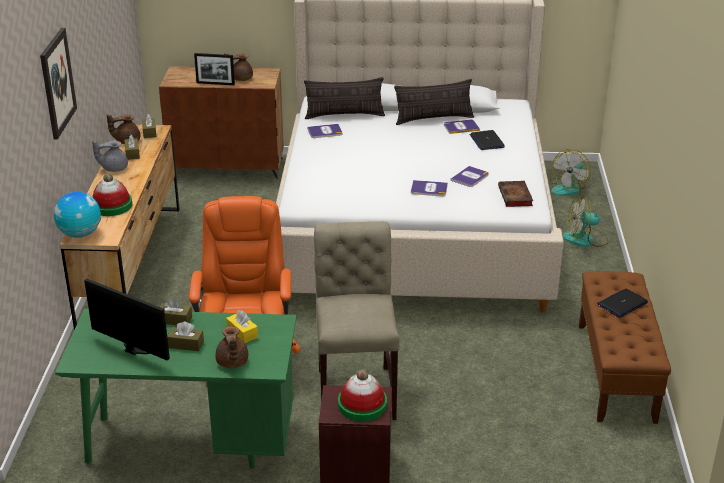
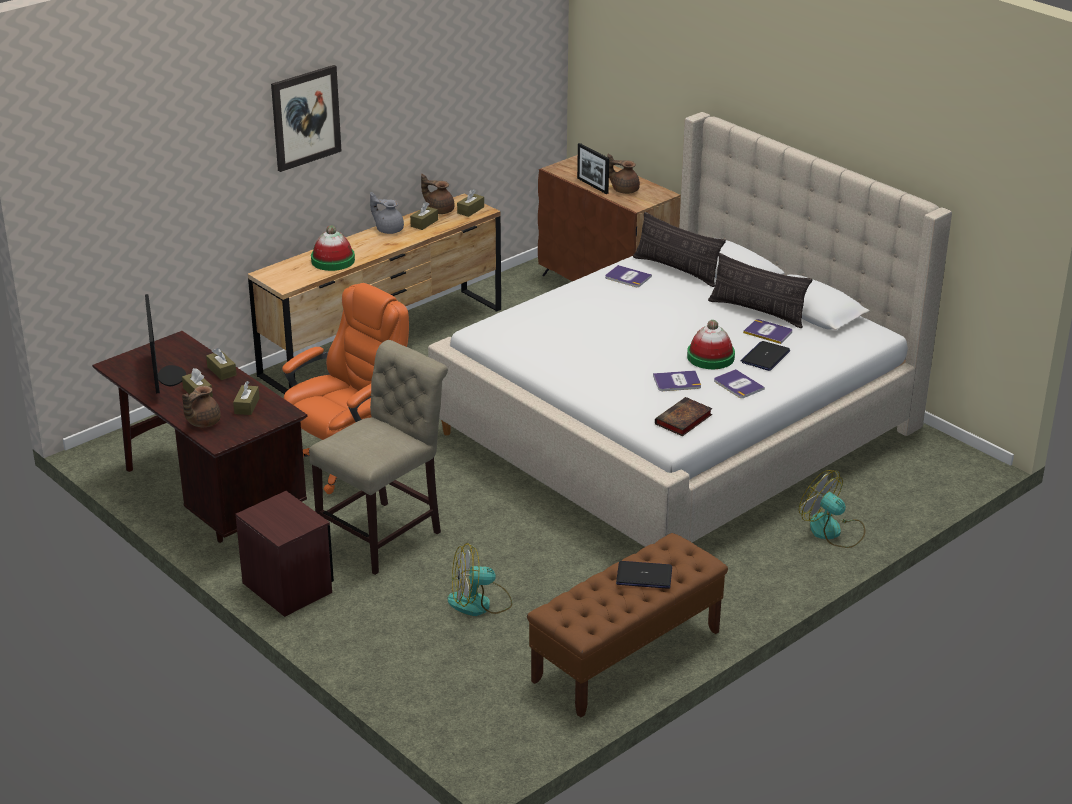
camera: 45 degrees right, 0 degrees up
(80, 234) = (273, 272): globe -> none
(190, 443) = (208, 498): green desk -> brown desk
(242, 333) = (247, 406): yellow tissue box -> brown tissue box
(362, 405) = (285, 521): hat -> hat (710, 357)
(429, 189) = (617, 373): book -> book (738, 385)
(568, 188) = (917, 474): fan -> fan (479, 603)

